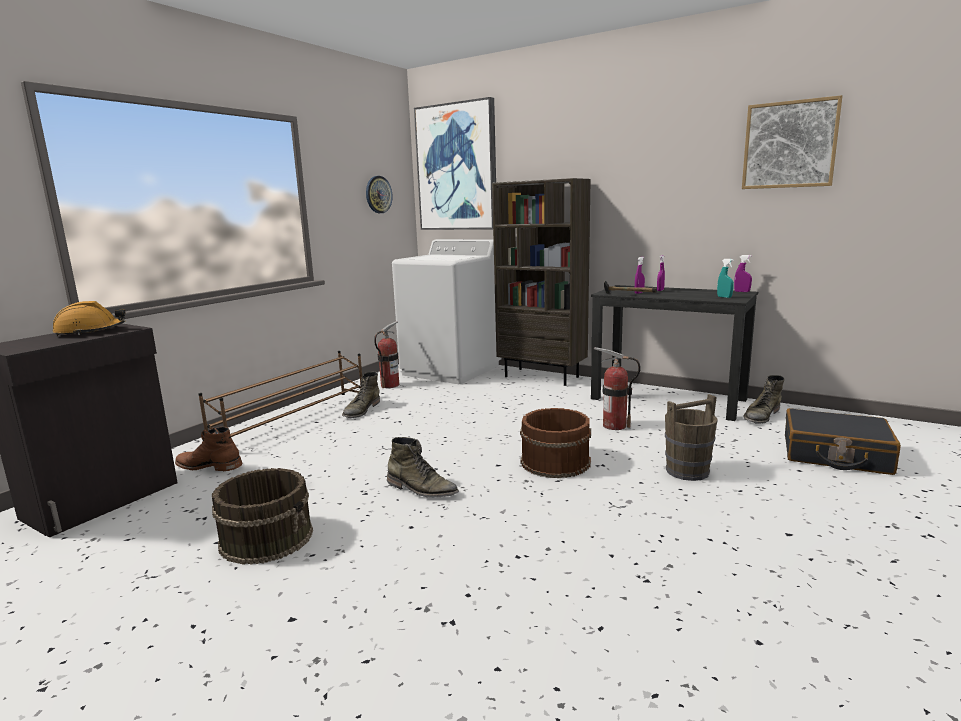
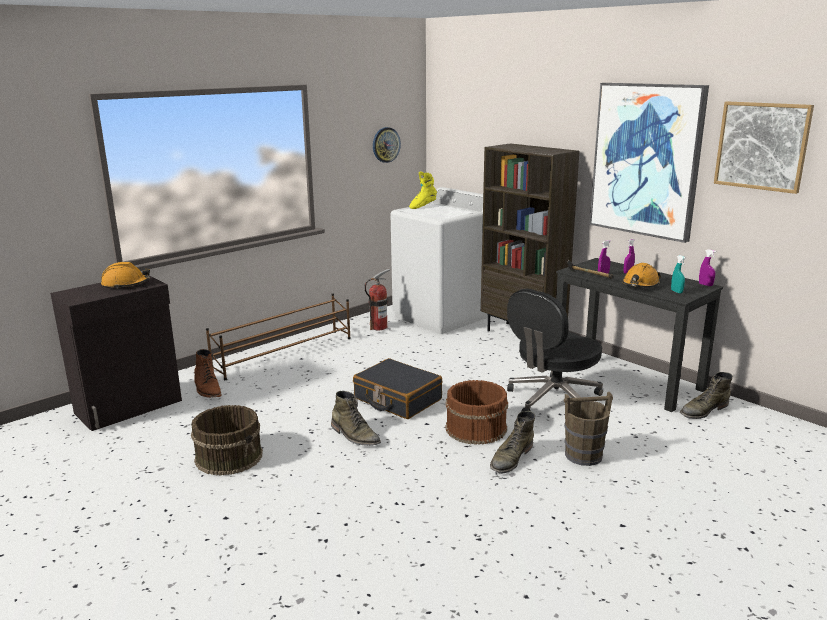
camera: 15 degrees right, 5 degrees up
(209, 466) = (207, 389): brown boot -> brown boot turned 150 degrees counterclockwise
(361, 410) = (342, 351): green boot -> green boot (511, 458)
(423, 256) = (422, 206): none -> yellow boot
(457, 168) = (464, 120): picture -> picture (646, 160)
(614, 425) = (553, 400): fire extinguisher -> black office chair
(684, 296) = (640, 285): none -> orange hard hat
(835, 455) = (736, 462): black suitcase -> black suitcase (397, 399)

